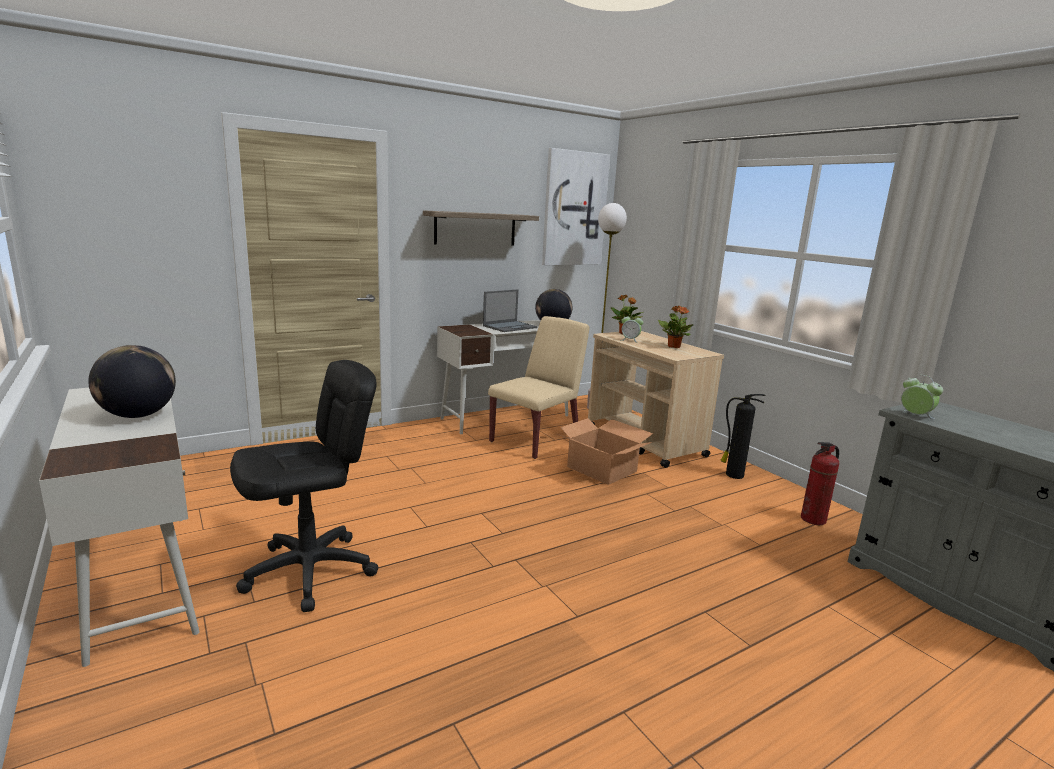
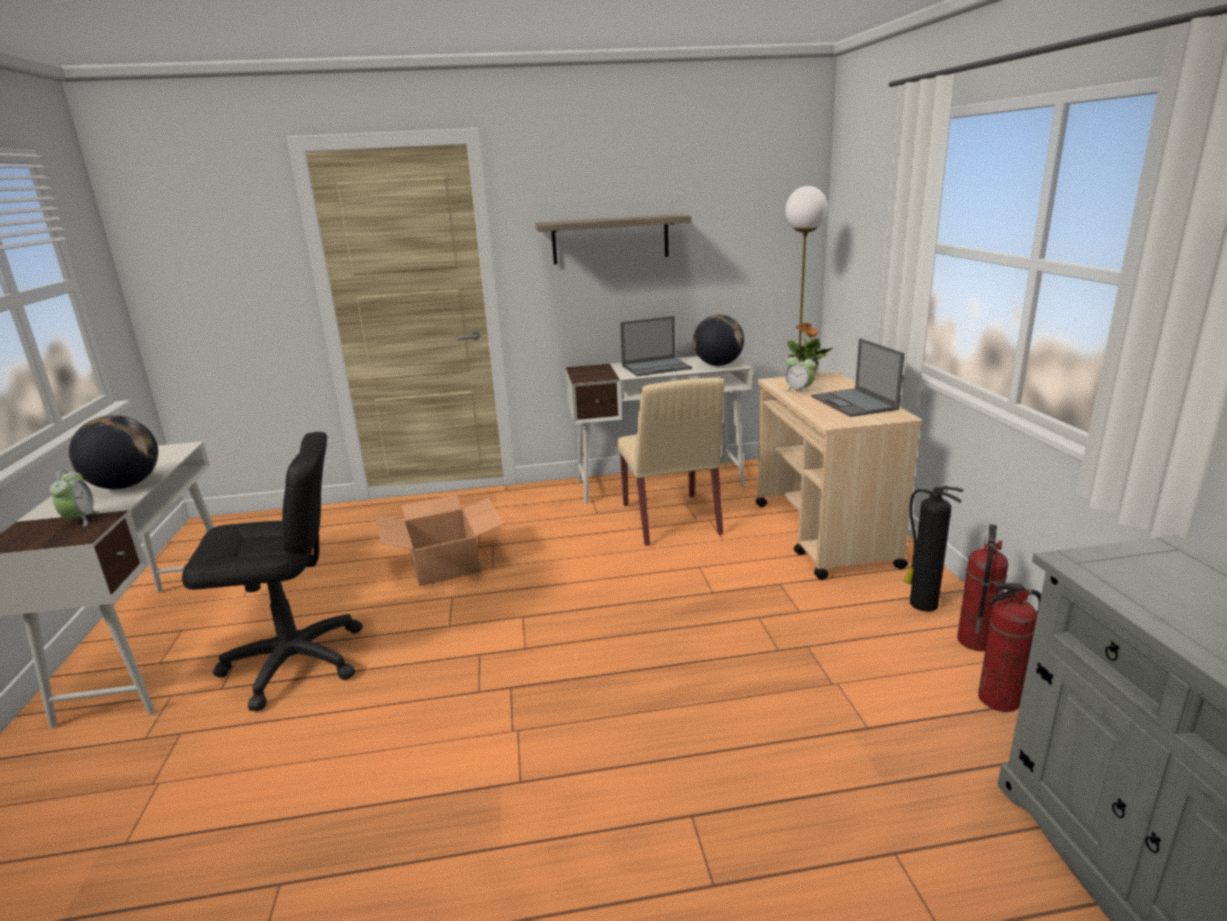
camera: 25 degrees right, 5 degrees up
(536, 440) = (671, 520): beige chair -> beige chair turned 105 degrees clockwise
(574, 209) = (762, 198): picture -> none
(602, 469) = (726, 572): cardboard box -> cardboard box (445, 563)
(673, 346) = (854, 403): potted plant -> laptop
(777, 491) = (974, 641): none -> fire extinguisher
(915, 416) = (1091, 573): alarm clock -> alarm clock (80, 519)

